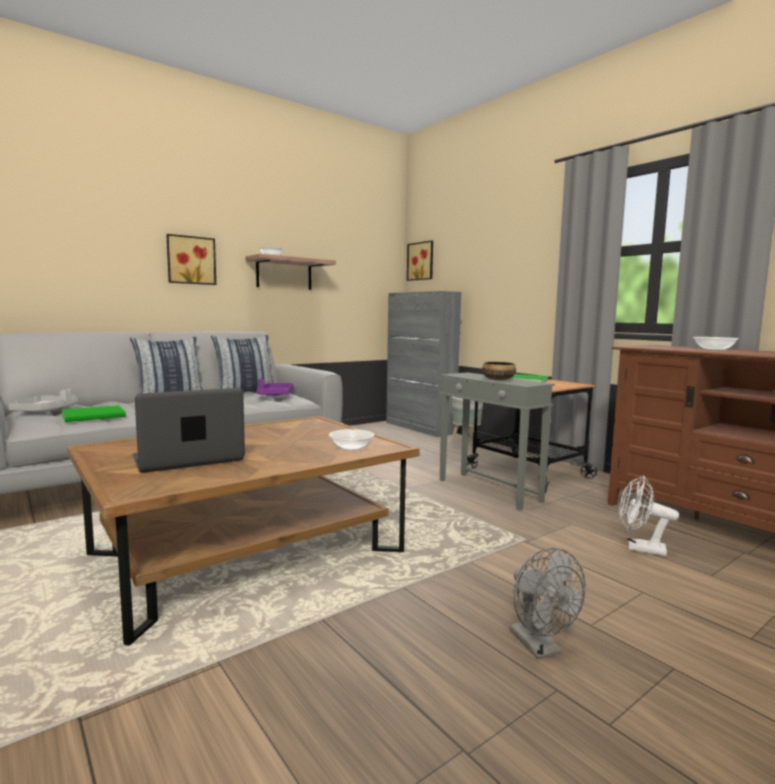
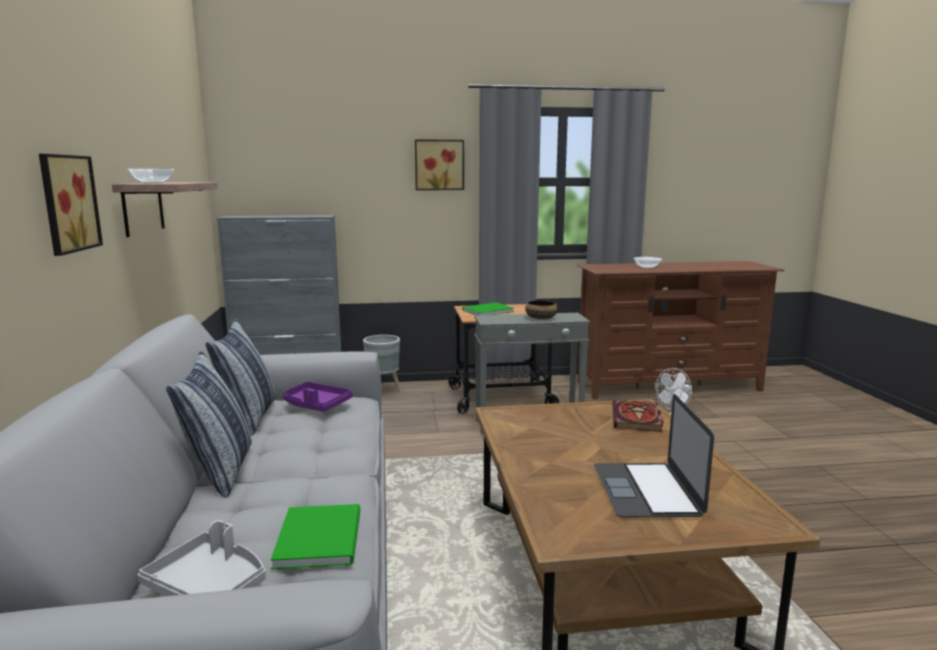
camera: 60 degrees left, 5 degrees up
(351, 448) = (637, 419): bowl -> book
(421, 261) = (249, 171): picture -> picture (439, 165)
(540, 647) = (795, 491): grey fan -> none

